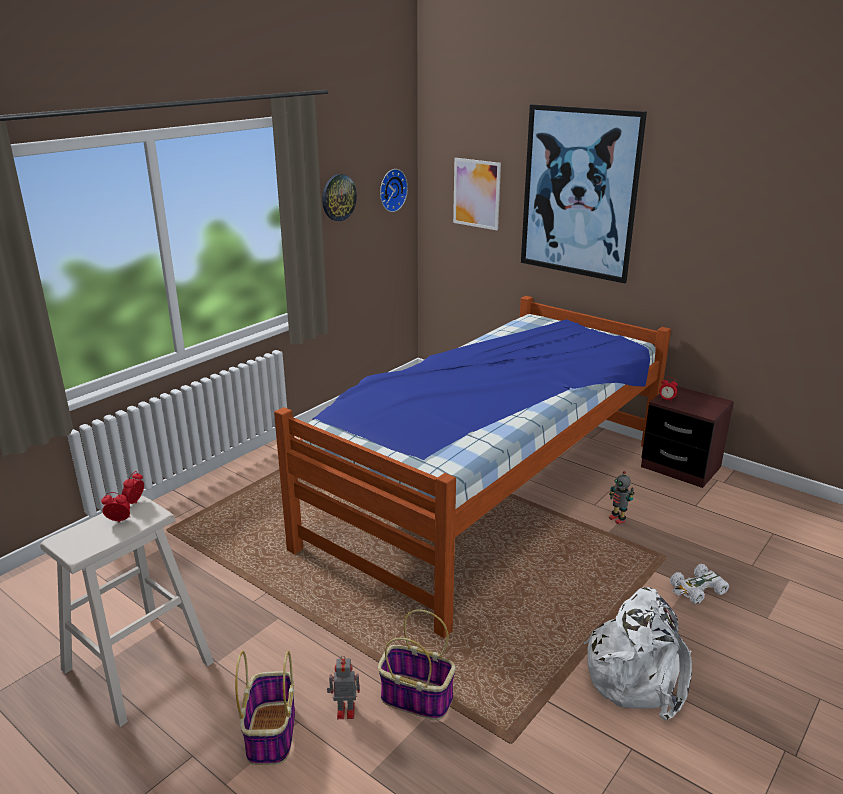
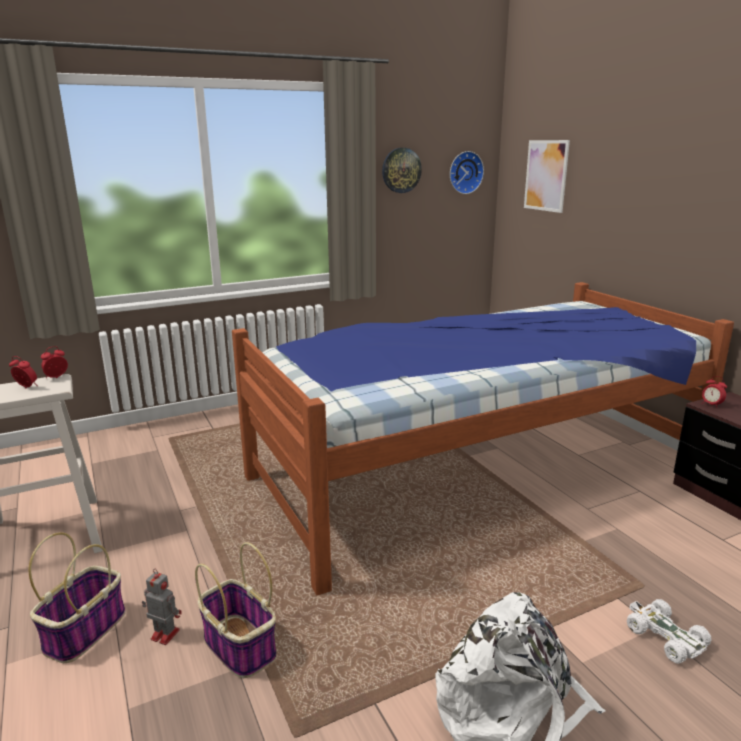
camera: 25 degrees right, 5 degrees down
(579, 193) = (643, 164): picture -> none
(617, 519) = (606, 530): toy robot -> none
(697, 589) = (664, 637): white toy car -> white toy car turned 60 degrees clockwise

